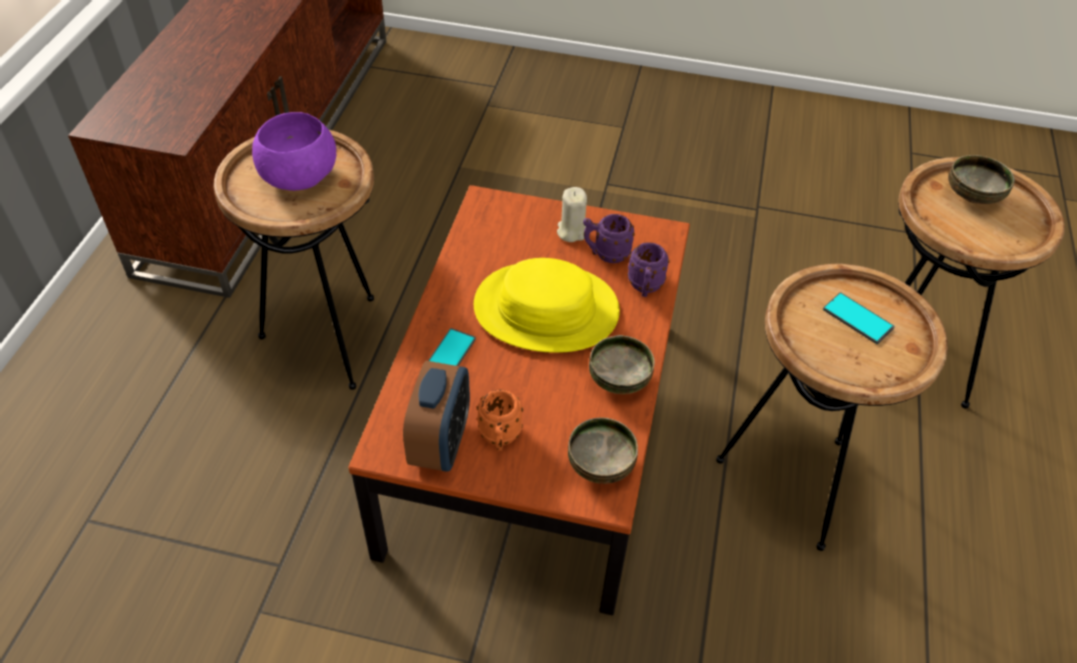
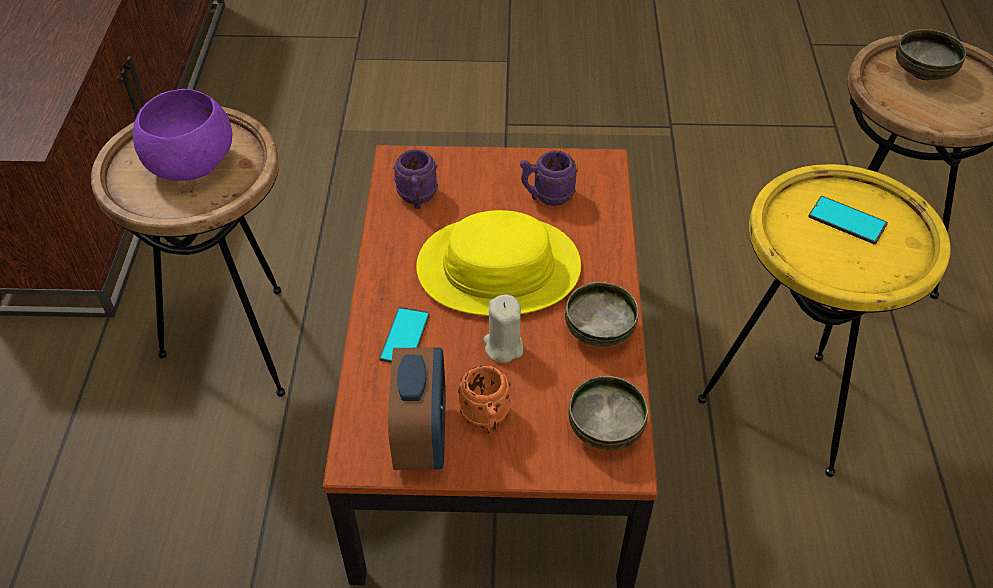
camera: 10 degrees left, 0 degrees up
(571, 231) = (503, 178): beige candle -> beige candle (503, 347)
(645, 287) = (599, 226): purple mug -> purple mug (417, 199)
(792, 482) = (783, 409): brown side table -> yellow side table

